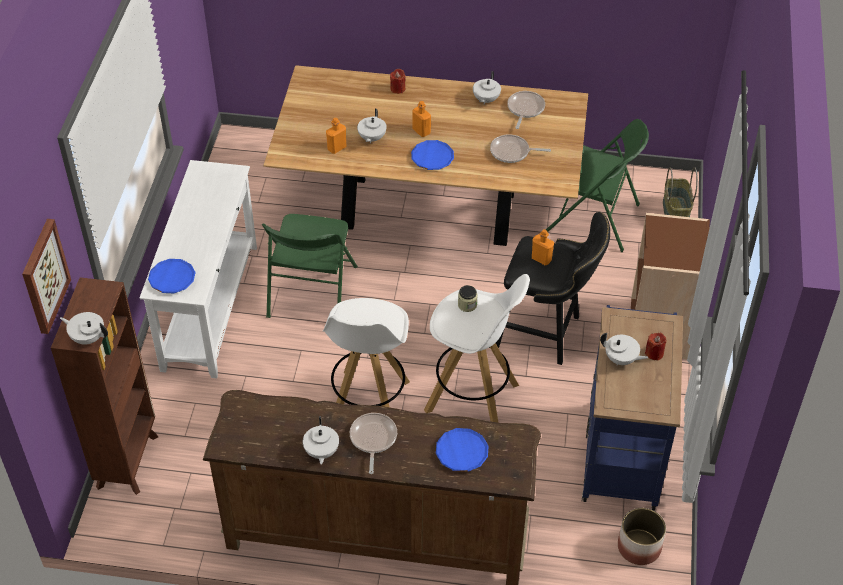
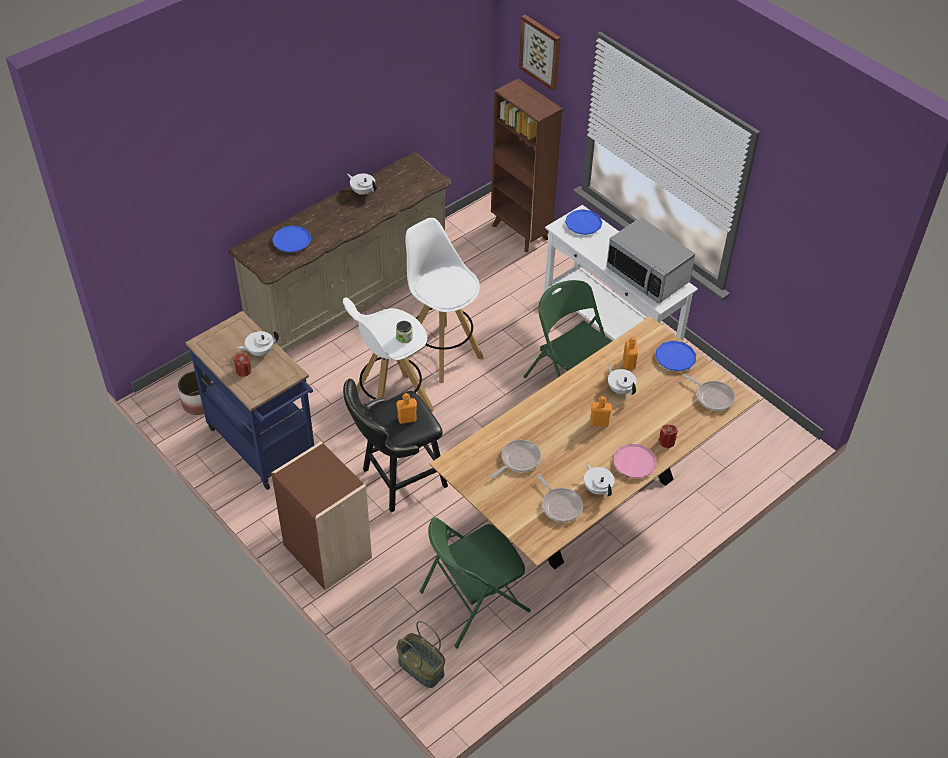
camera: 130 degrees right, 0 degrees up
(88, 337) = (509, 92): white teapot -> none
(206, 197) = (648, 276): none -> microwave
(373, 439) = (345, 214): frying pan -> frying pan (712, 397)
(432, 157) = (562, 409): blue plate -> blue plate (675, 358)
(439, 94) = (634, 463): none -> pink plate

